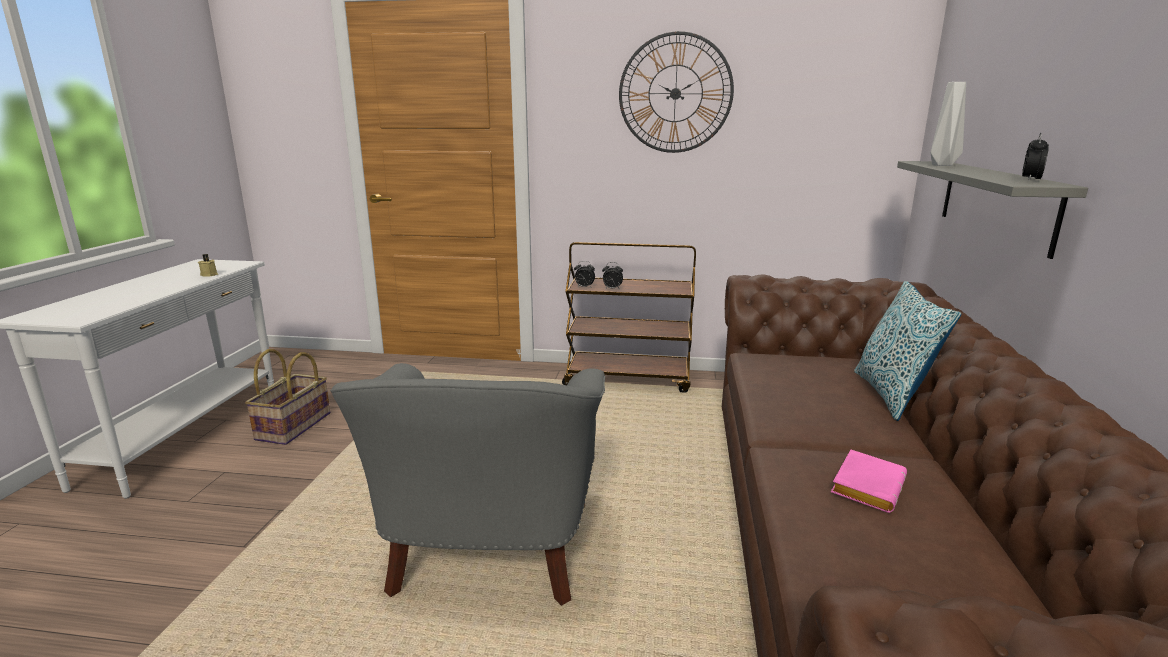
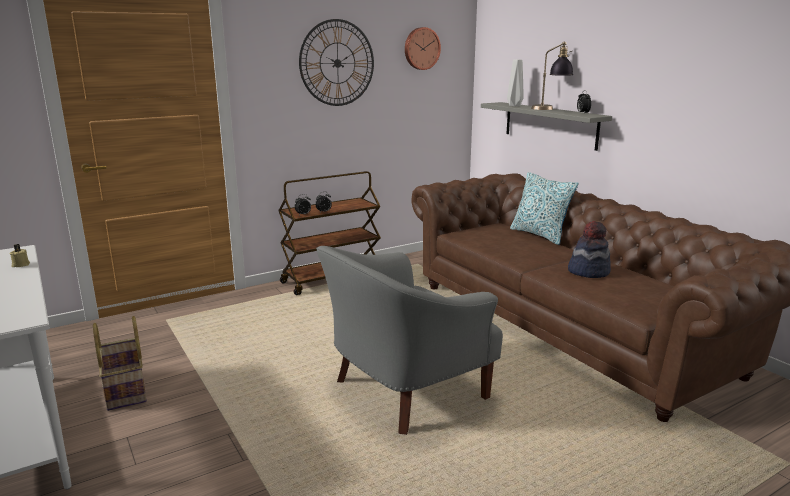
camera: 40 degrees left, 0 degrees up
(489, 552) = (403, 391): grey armchair -> grey armchair turned 90 degrees clockwise
(821, 73) = (421, 48): none -> wall clock
(865, 485) = (588, 271): pink book -> hat
(988, 172) = (550, 109): none -> table lamp

